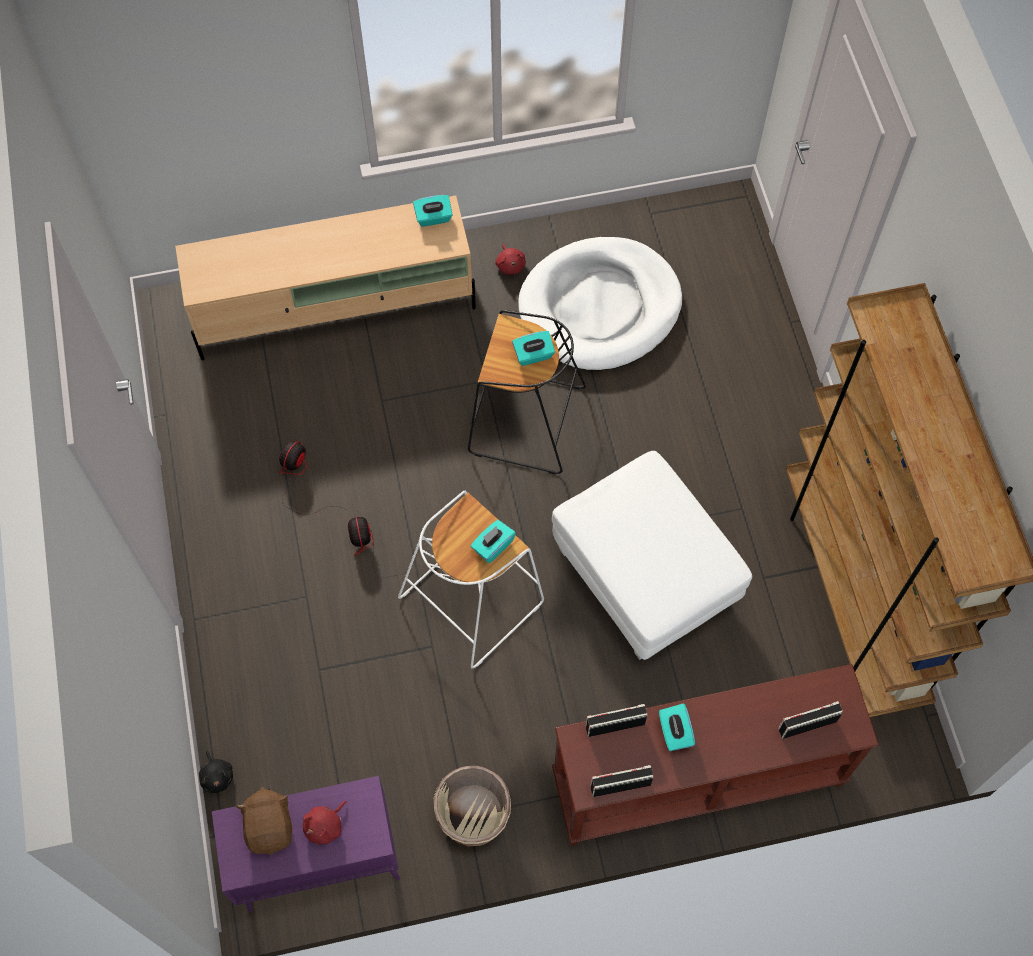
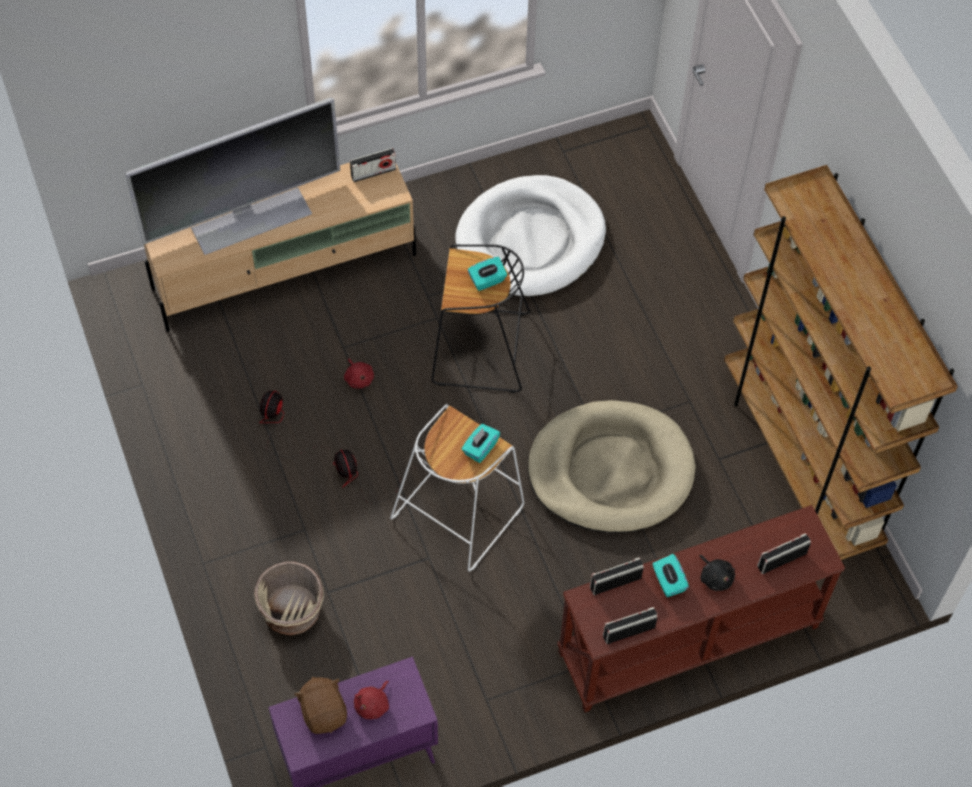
camera: 10 degrees left, 5 degrees down
(217, 776) = (250, 697): black plush toy -> black plush toy (715, 577)
(293, 254) = (250, 219): none -> television
(433, 218) = (373, 172): turquoise tissue box -> radio
(473, 815) = (491, 698): beige planter -> beige planter (291, 611)
(510, 265) = (441, 212): red plush toy -> red plush toy (359, 378)
(643, 575) = (610, 471): white ottoman -> beige dog bed

